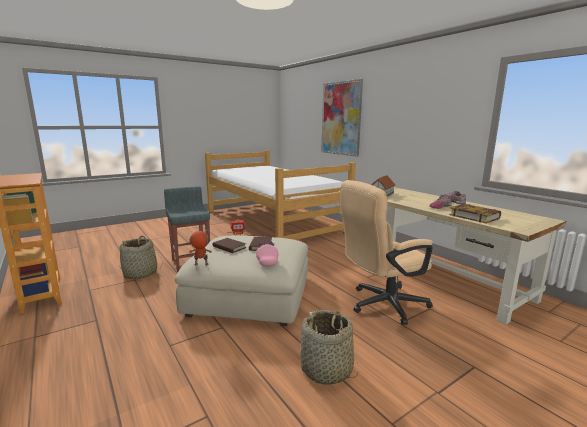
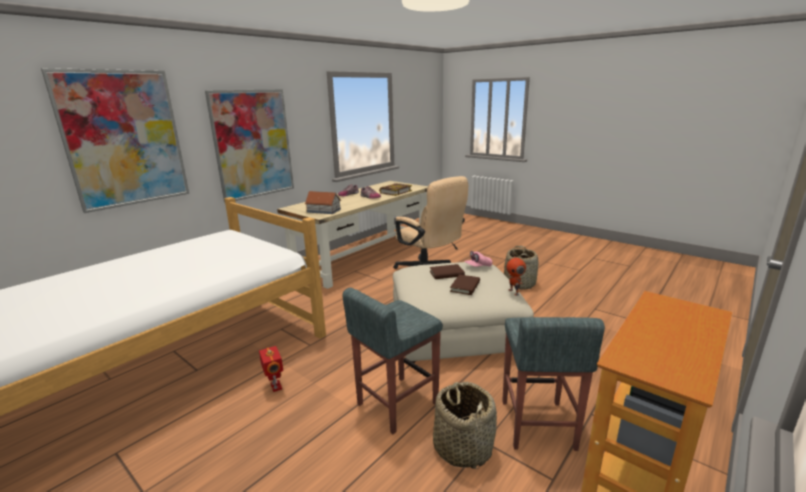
camera: 105 degrees left, 5 degrees up
(120, 297) = (537, 425): none -> grey stool
(402, 131) = (253, 144): none -> picture

